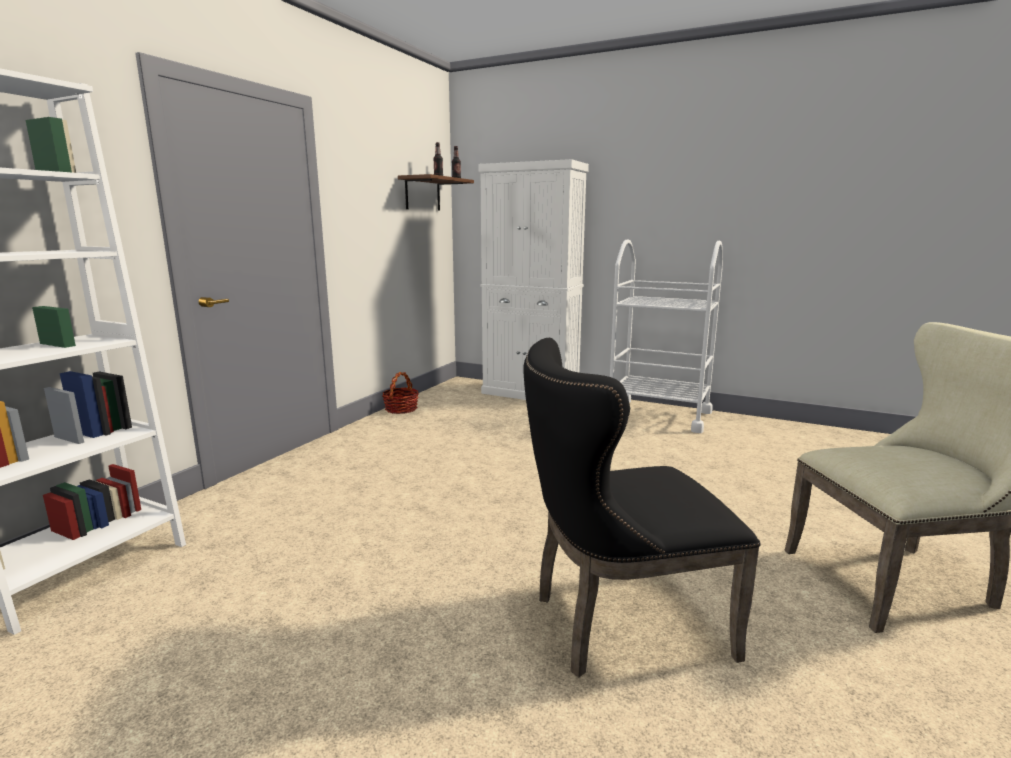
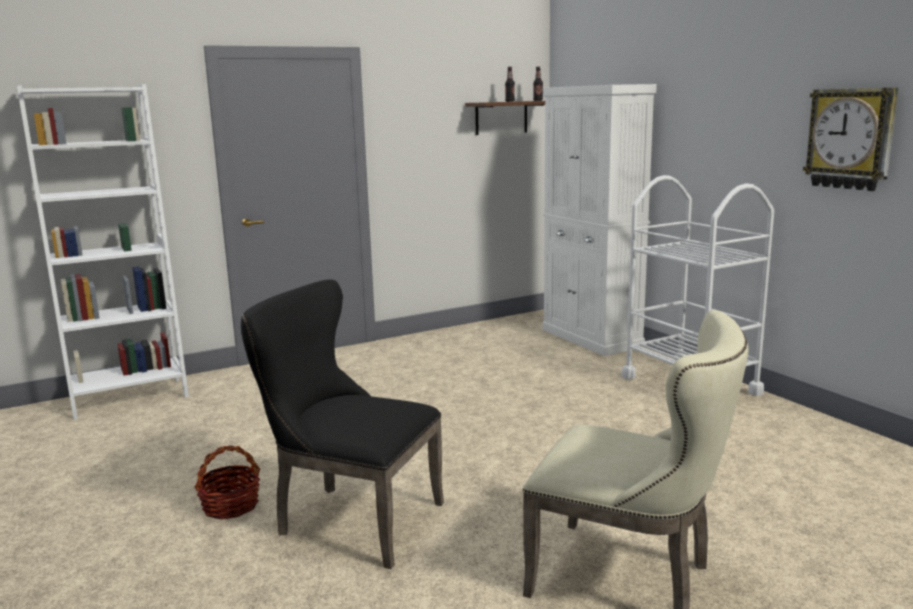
camera: 35 degrees right, 0 degrees up
(401, 409) = (448, 332): basket -> basket (230, 506)
(787, 204) = (850, 139): none -> wall clock

